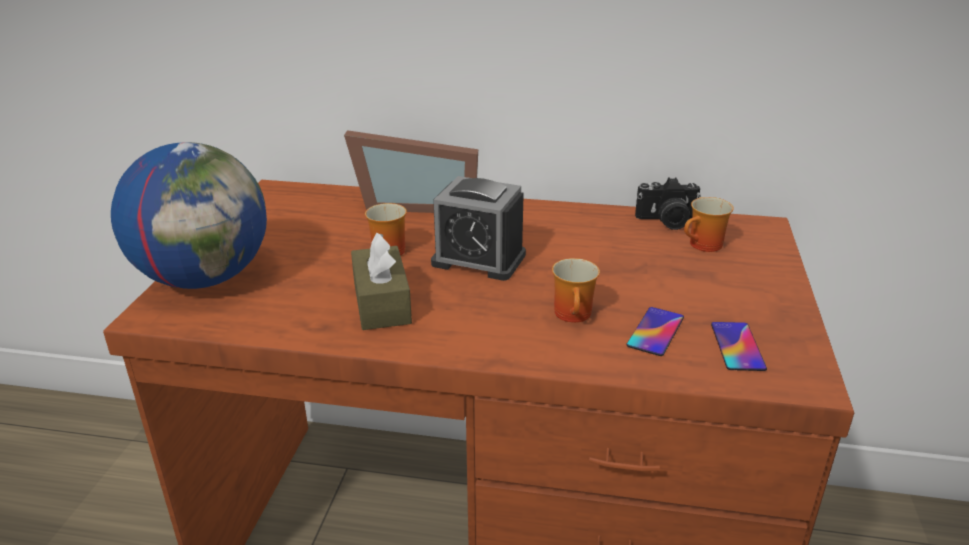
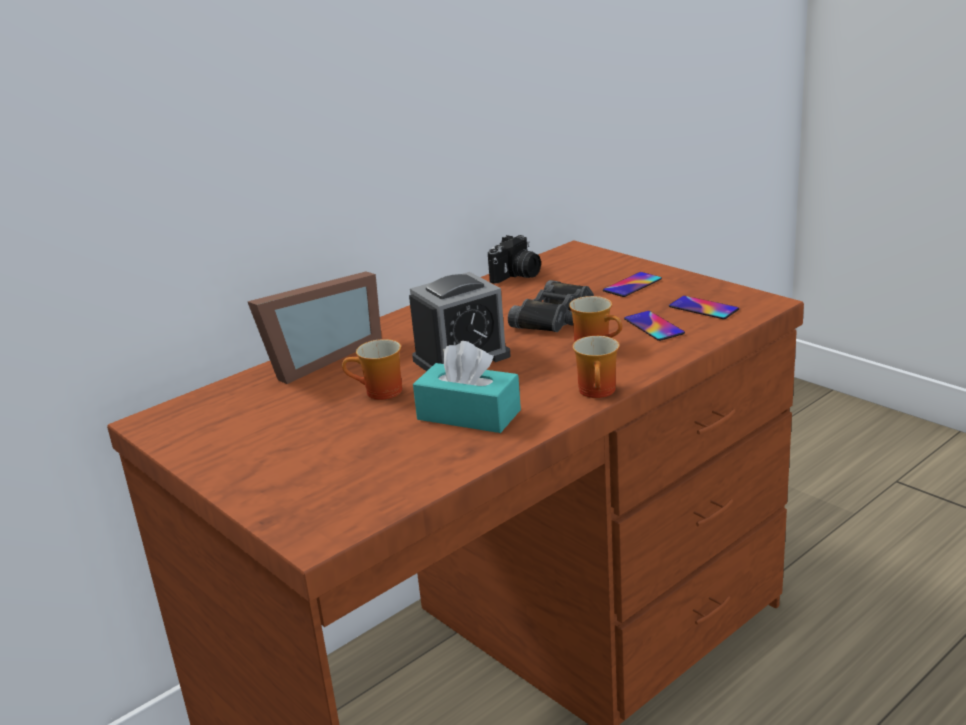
camera: 50 degrees left, 5 degrees down
(205, 278) = (285, 494): globe -> none
(381, 303) = (468, 415): brown tissue box -> turquoise tissue box
(610, 274) = (559, 317): none -> black binoculars
(705, 246) = (571, 276): mug -> mug (600, 392)
(732, 285) = (632, 285): none -> phone

